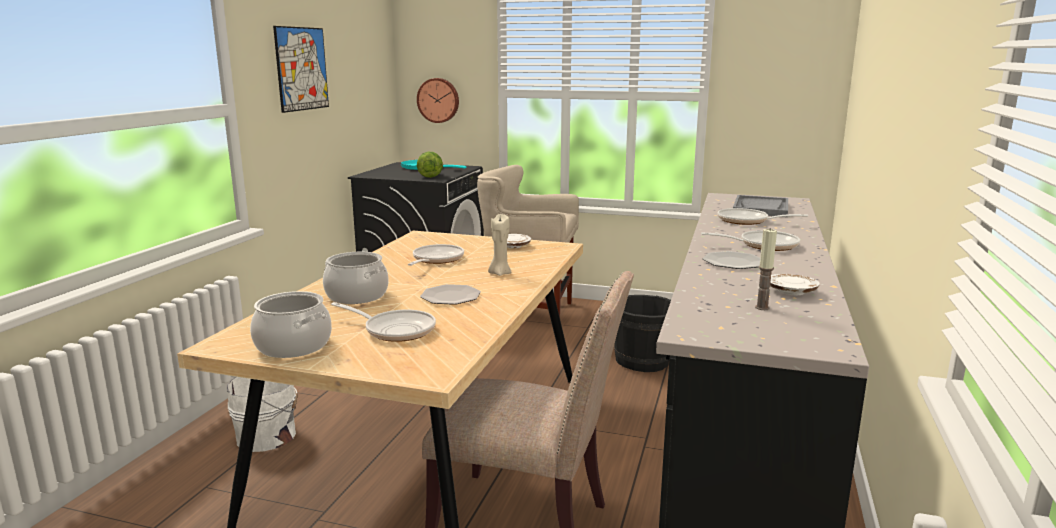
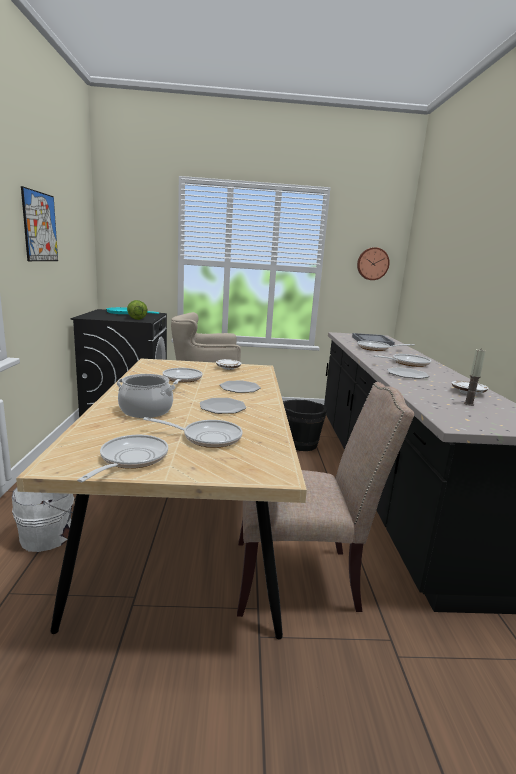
camera: 20 degrees left, 0 degrees up
(293, 346) = (130, 459): cooking pot -> frying pan
(438, 100) = (131, 264): wall clock -> wall clock (372, 263)
(499, 273) = (240, 388): beige candle -> plate

